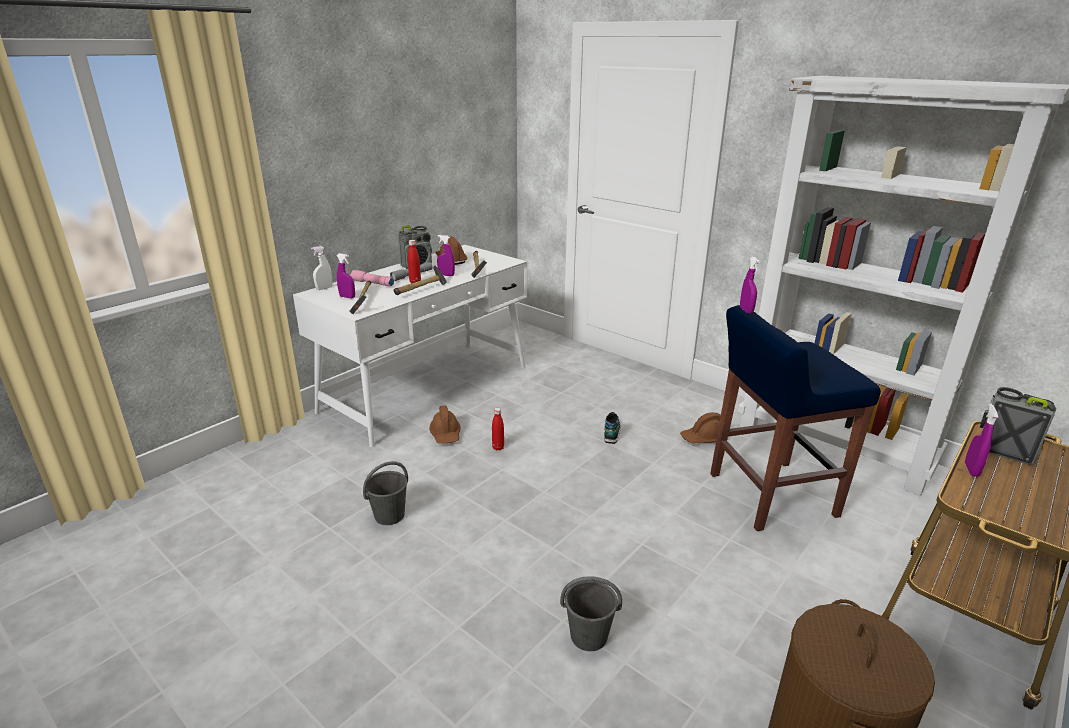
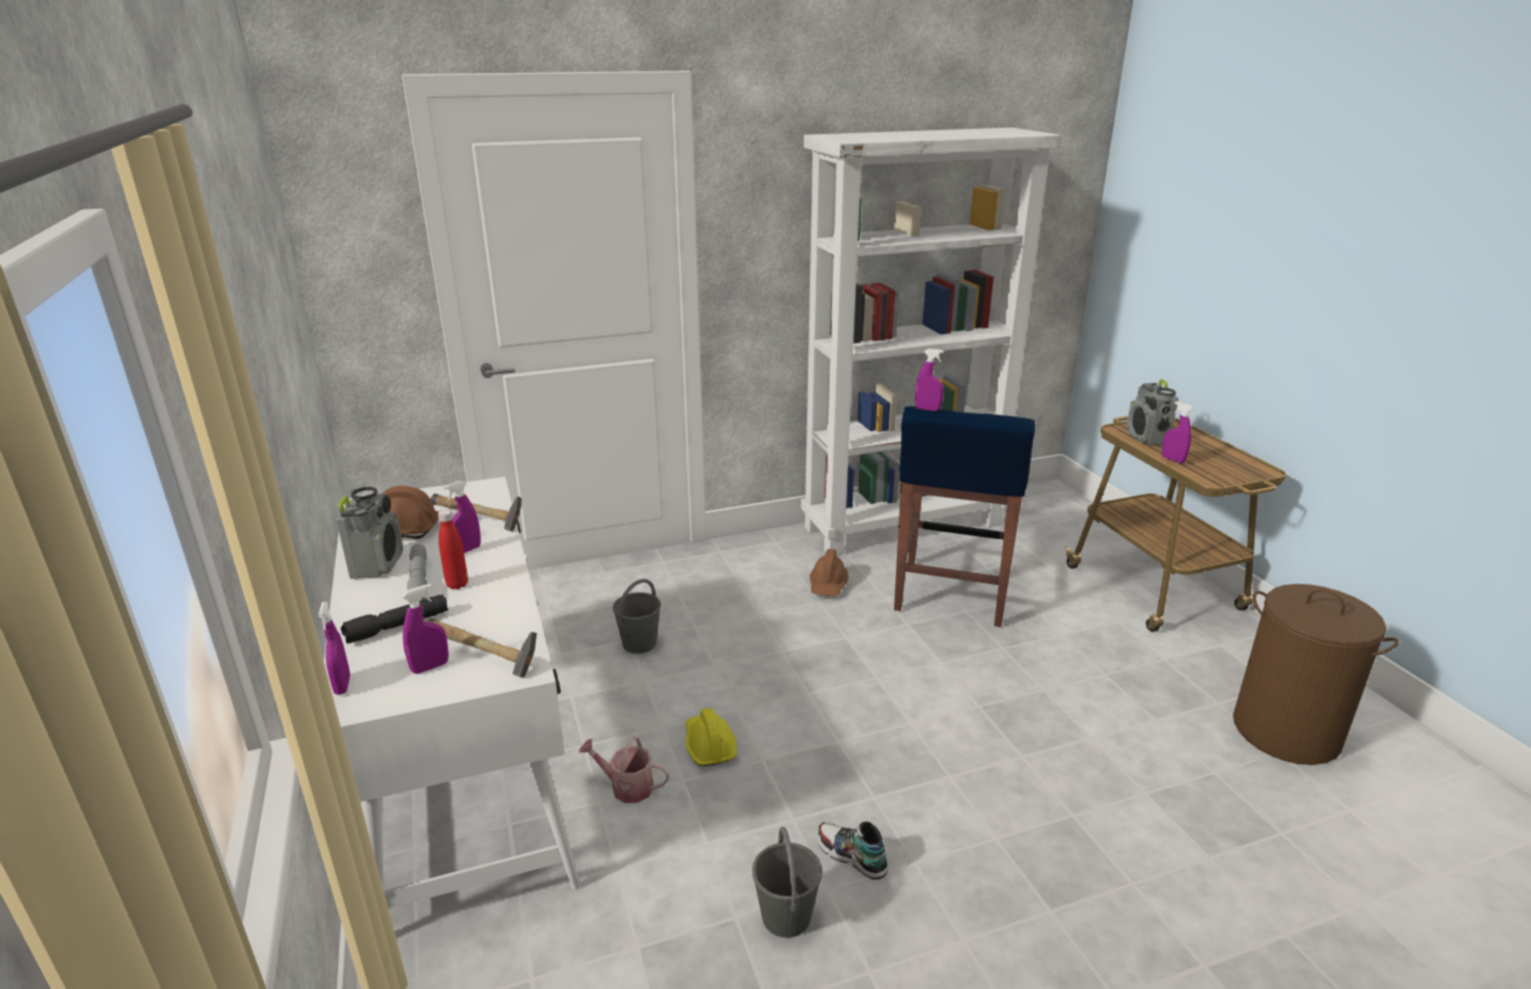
camera: 60 degrees left, 0 degrees up
(324, 288) = (342, 685): white spray bottle -> purple spray bottle
(371, 283) = (397, 627): pink flashlight -> black flashlight
(421, 290) = (503, 587): hammer -> none
(446, 434) = (626, 786): brown hard hat -> watering can
(498, 447) = (709, 745): red bottle -> yellow hard hat
(589, 636) = (1102, 803): grey bucket -> grey bucket (640, 643)
(611, 433) = (761, 640): shoe -> shoe (851, 856)
(1004, 450) = (1147, 438): radio -> radio turned 75 degrees counterclockwise

